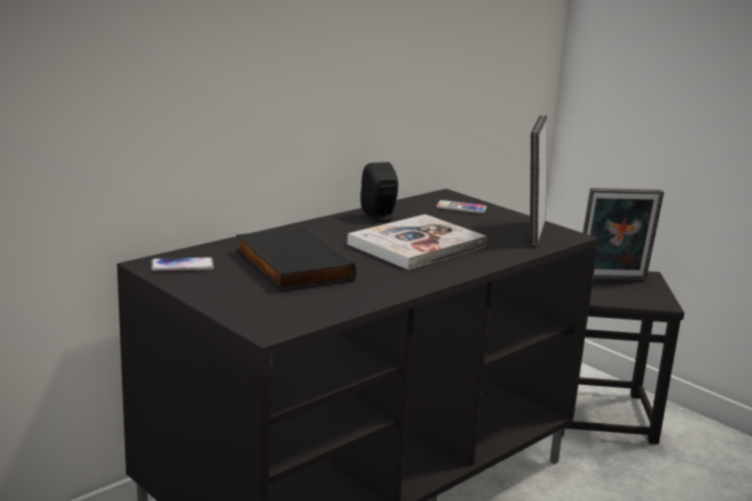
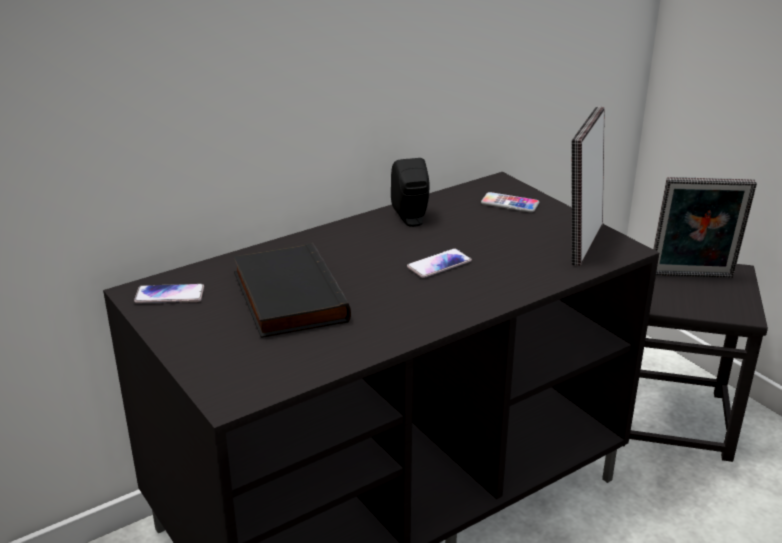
camera: 10 degrees right, 10 degrees up
(416, 245) = (439, 264): book -> phone

